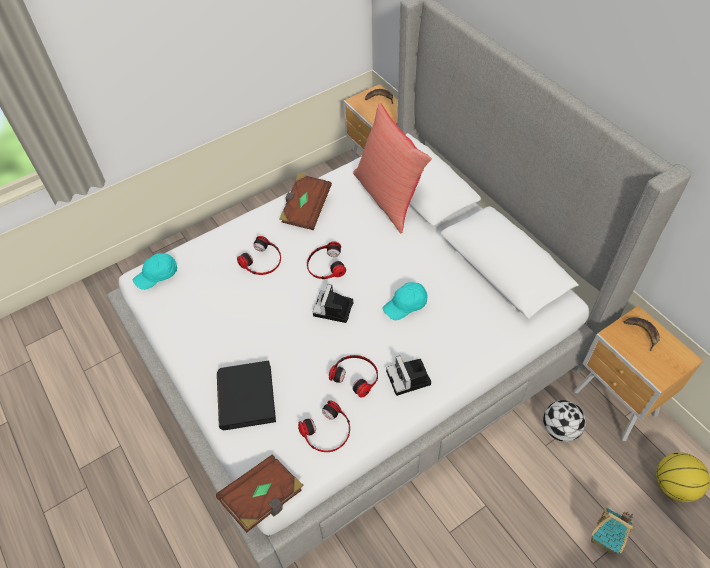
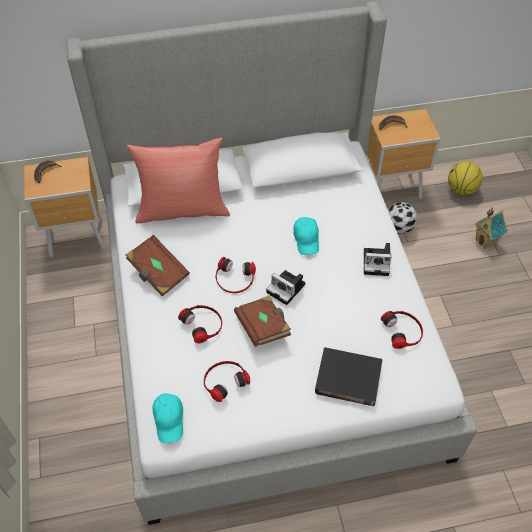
camera: 70 degrees left, 0 degrees up
(263, 498) = (446, 392): brown book -> brown book (263, 327)
(356, 375) = (359, 295): headphones -> headphones (224, 380)

